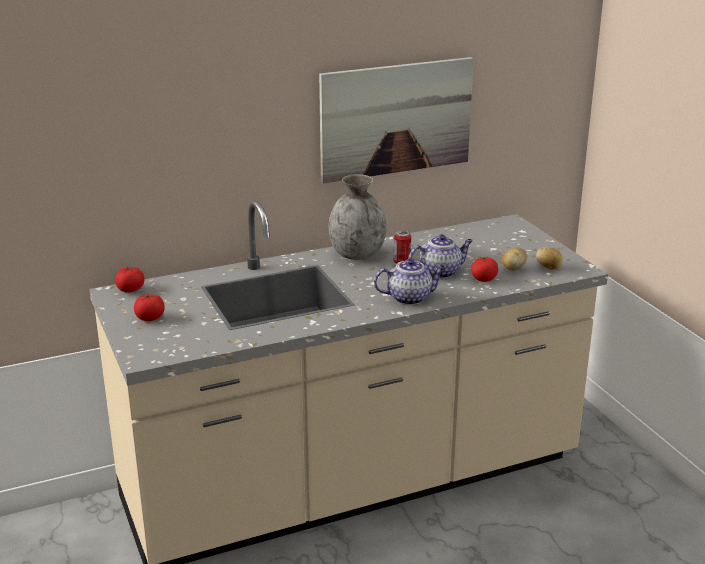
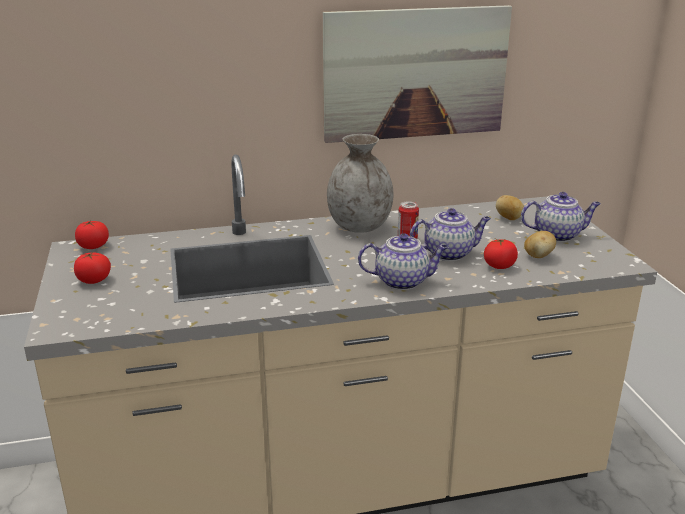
camera: 10 degrees right, 0 degrees up
(525, 249) = (558, 235): none -> teapot
(549, 268) = (583, 258): potato -> potato (509, 218)

